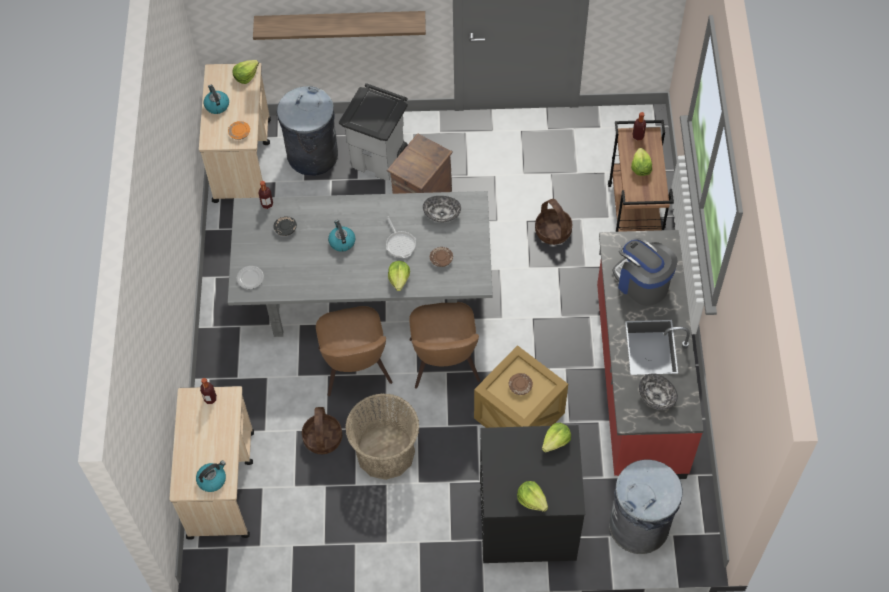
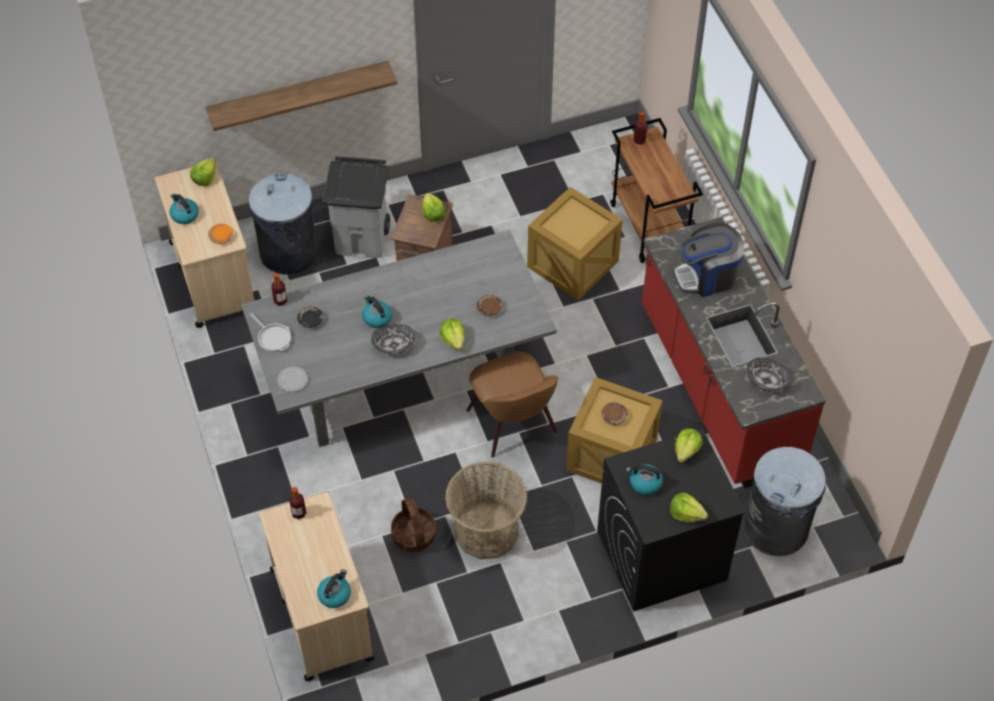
camera: 20 degrees left, 5 degrees down
(355, 368) = (421, 455): brown chair -> none
(400, 243) = (440, 304): frying pan -> frying pan (273, 337)
(442, 214) = (472, 264): bowl -> bowl (393, 346)
(506, 461) = (644, 483): none -> kettle
(553, 231) = (574, 264): basket -> crate
(640, 167) = (654, 170): lettuce -> lettuce (432, 214)
(642, 283) = (706, 276): coffee machine -> coffee machine turned 45 degrees counterclockwise

